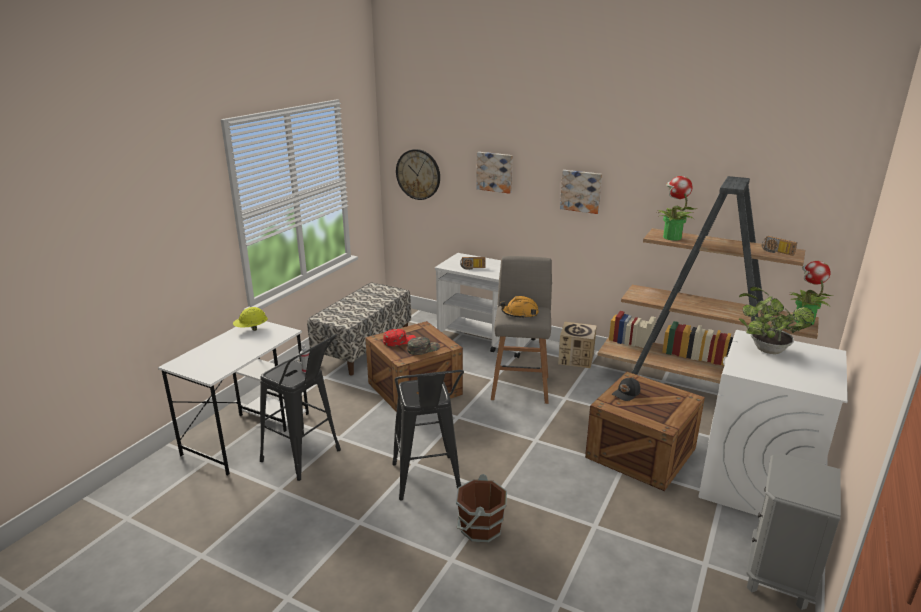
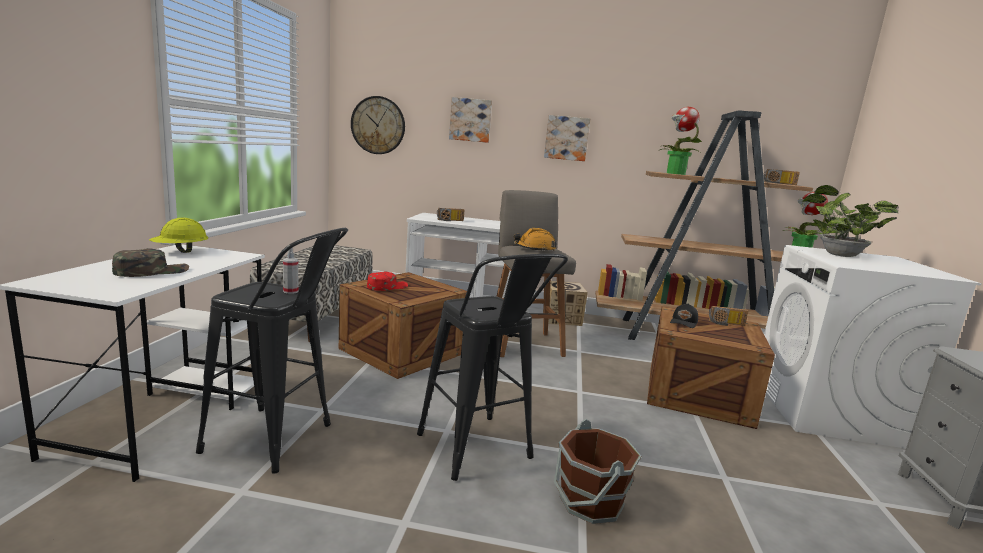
camera: 20 degrees left, 10 degrees down
(423, 349) = (422, 292): green cap -> green cap (151, 271)
(668, 397) = (726, 324): none -> radio

